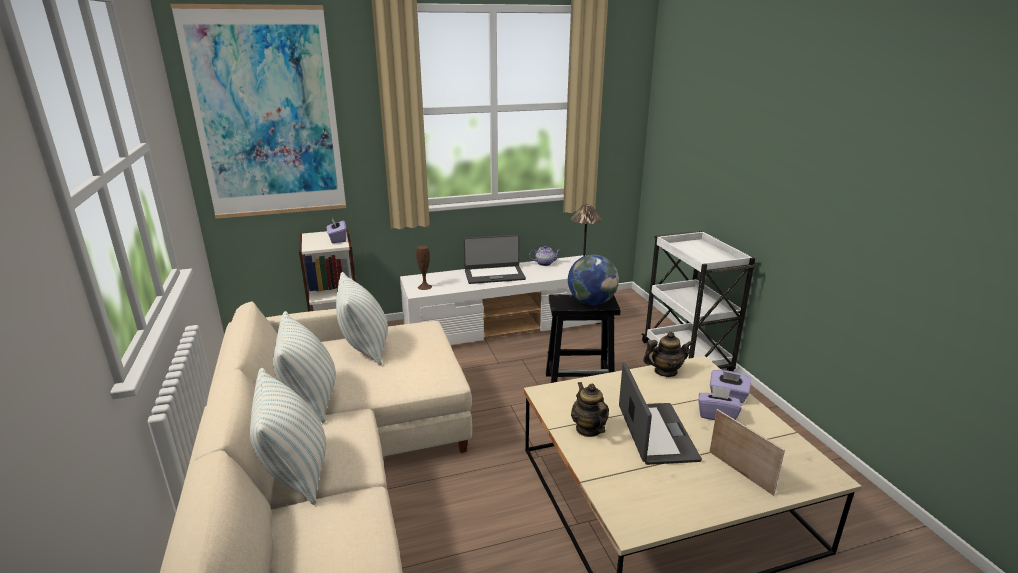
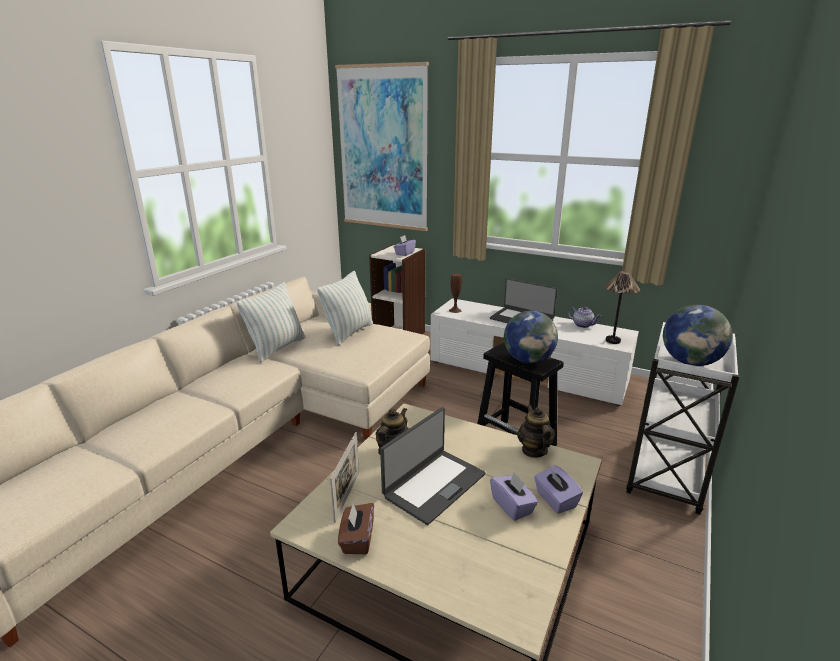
camera: 45 degrees right, 0 degrees up
(296, 472) = (209, 379): pillow -> none
(665, 371) = (534, 450): teapot -> teapot turned 135 degrees counterclockwise
(683, 504) = (357, 539): none -> brown tissue box
(710, 260) = (690, 362): none -> globe
(740, 472) = (443, 555): picture frame -> picture frame (347, 496)

